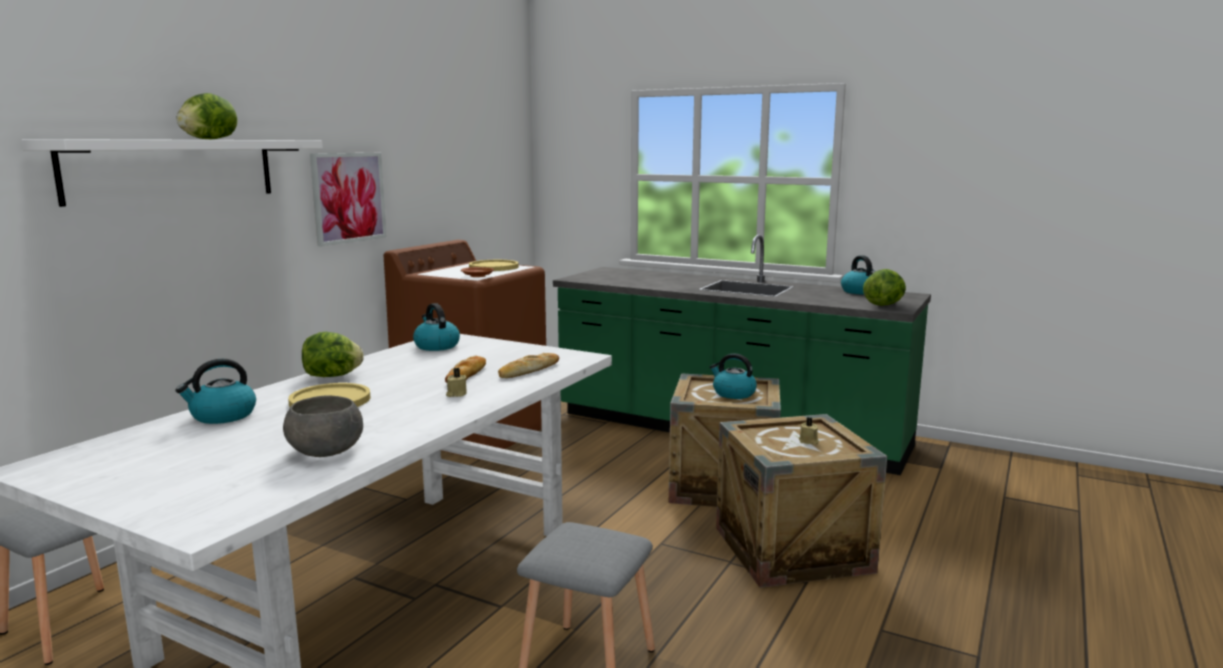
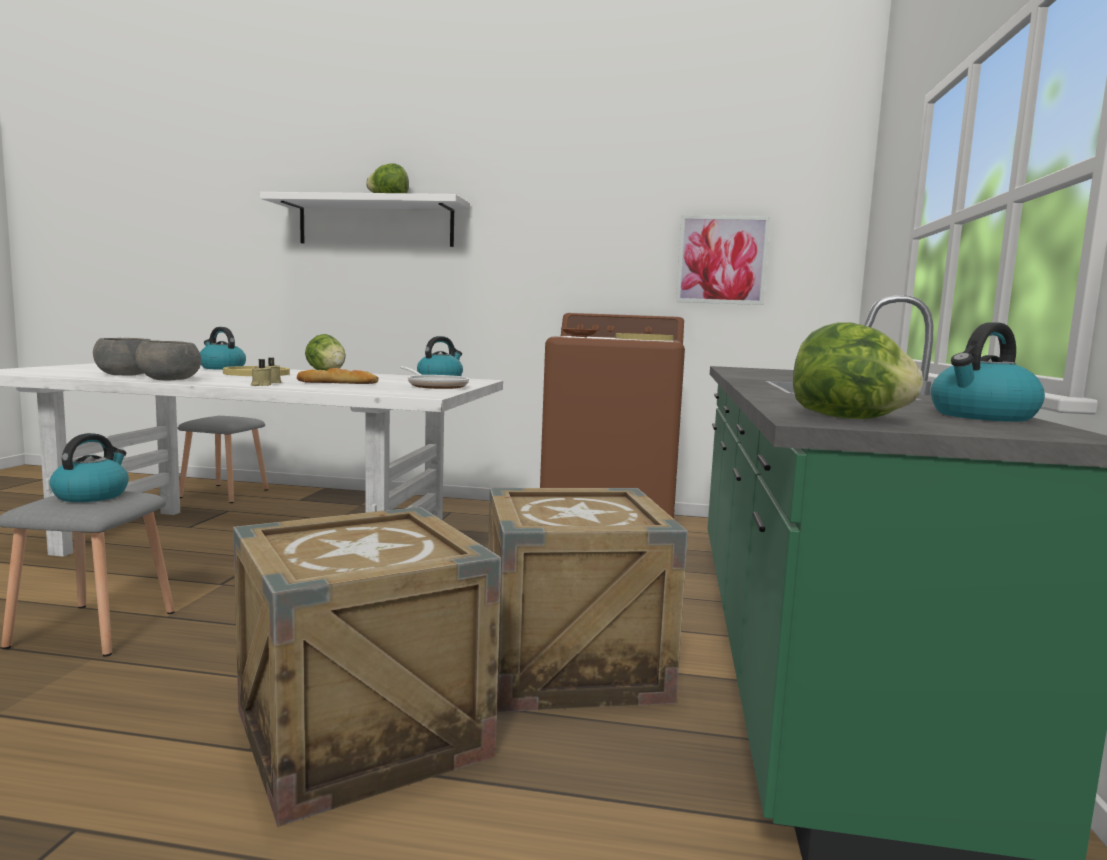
camera: 70 degrees right, 5 degrees down
(348, 197) = (537, 257): picture -> picture (722, 260)
(407, 429) = (170, 379): none -> grey bowl
(506, 350) = (435, 386): none -> frying pan
(529, 370) = (358, 389): bread -> none
(733, 393) = (577, 514): kettle -> kettle (92, 495)
(808, 441) = (359, 551): beige candle -> beige candle (261, 385)

